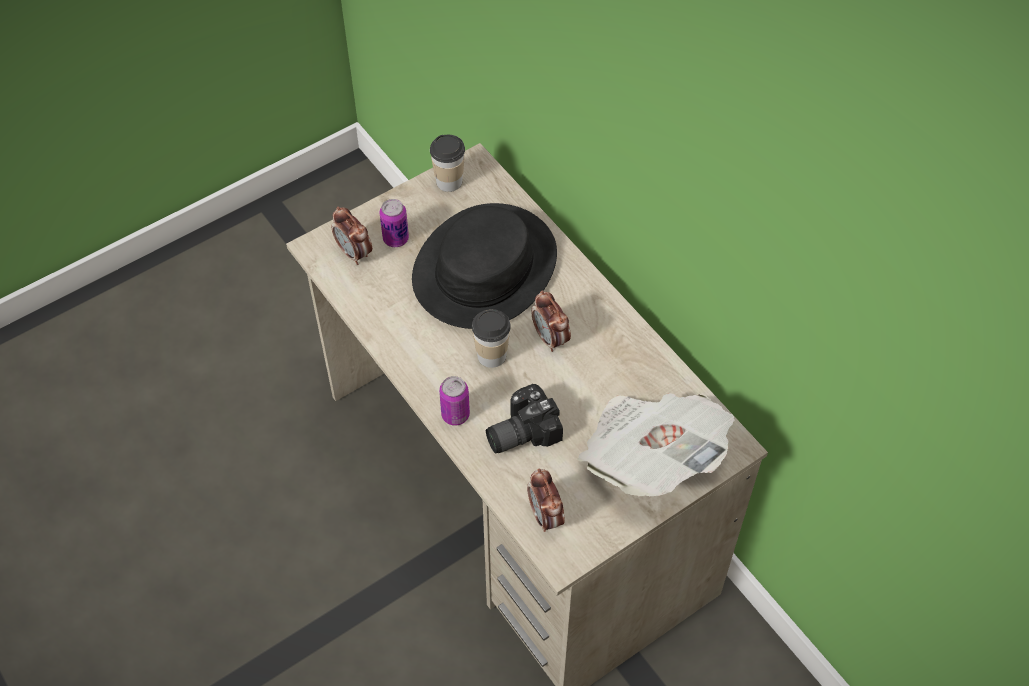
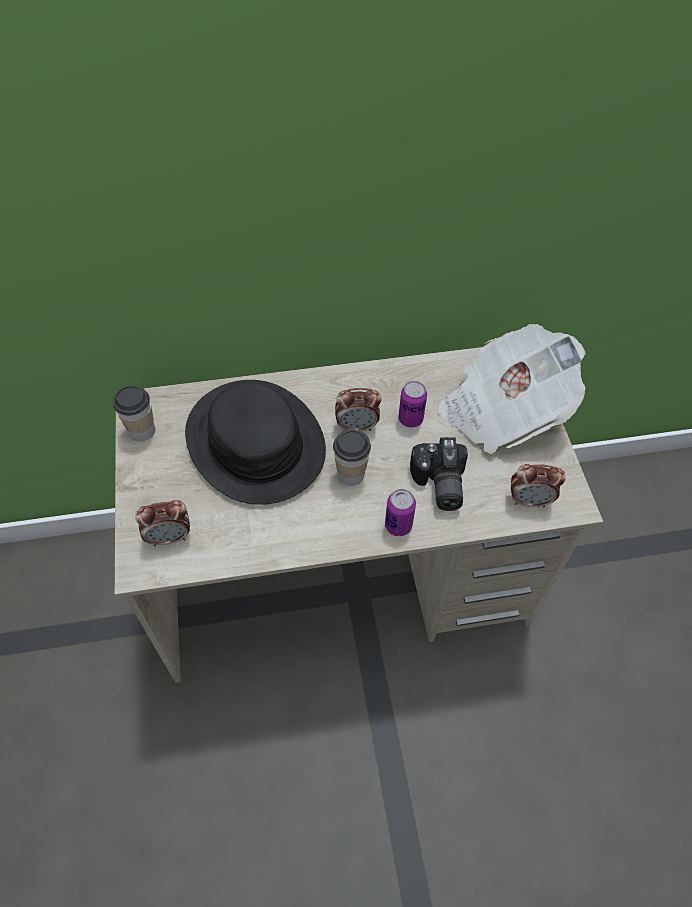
camera: 65 degrees left, 0 degrees up
(395, 239) = (176, 496): can -> can (410, 419)

